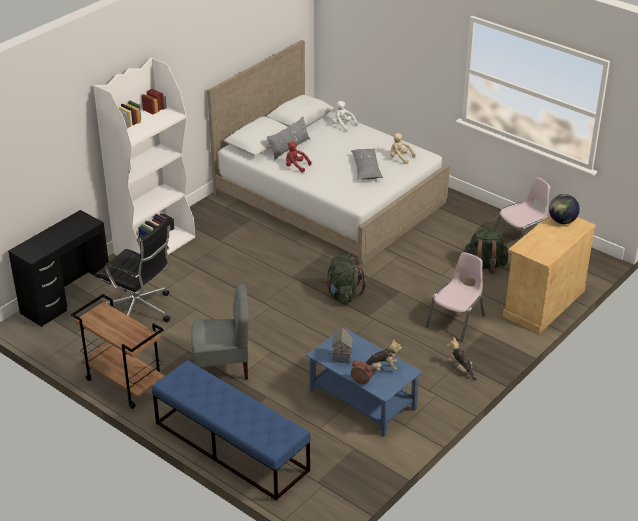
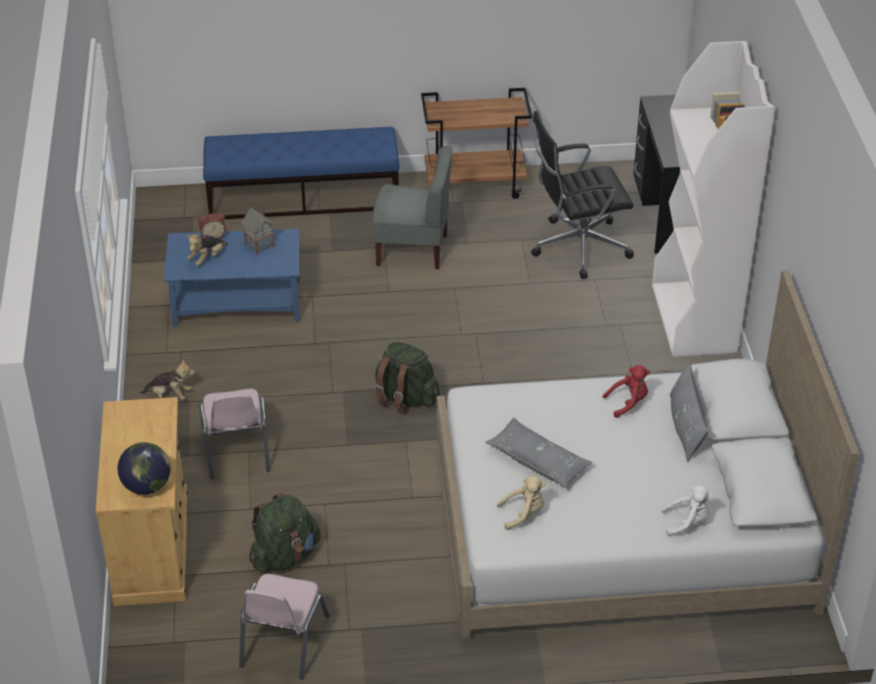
camera: 135 degrees right, 5 degrees up
(222, 367) = (412, 250): grey chair -> grey chair turned 120 degrees counterclockwise

